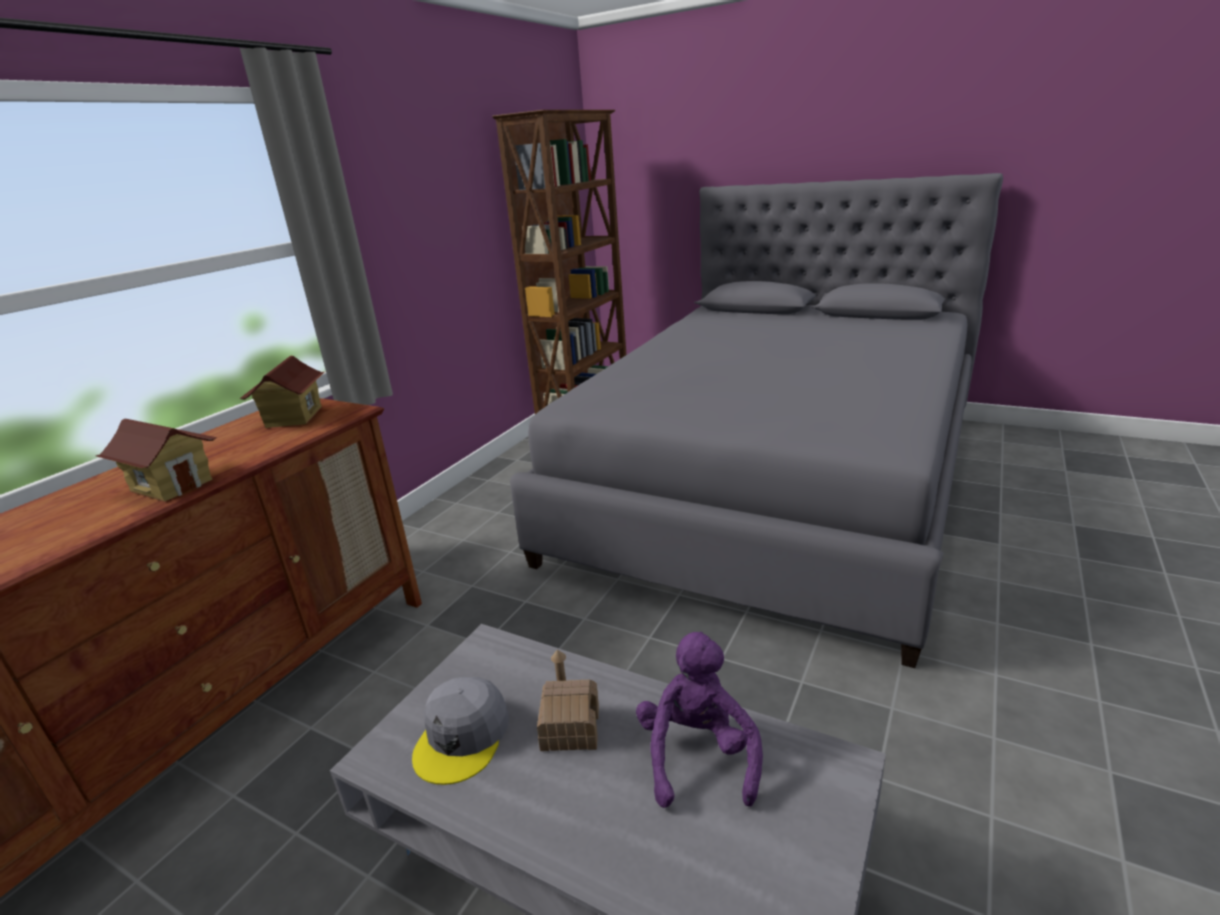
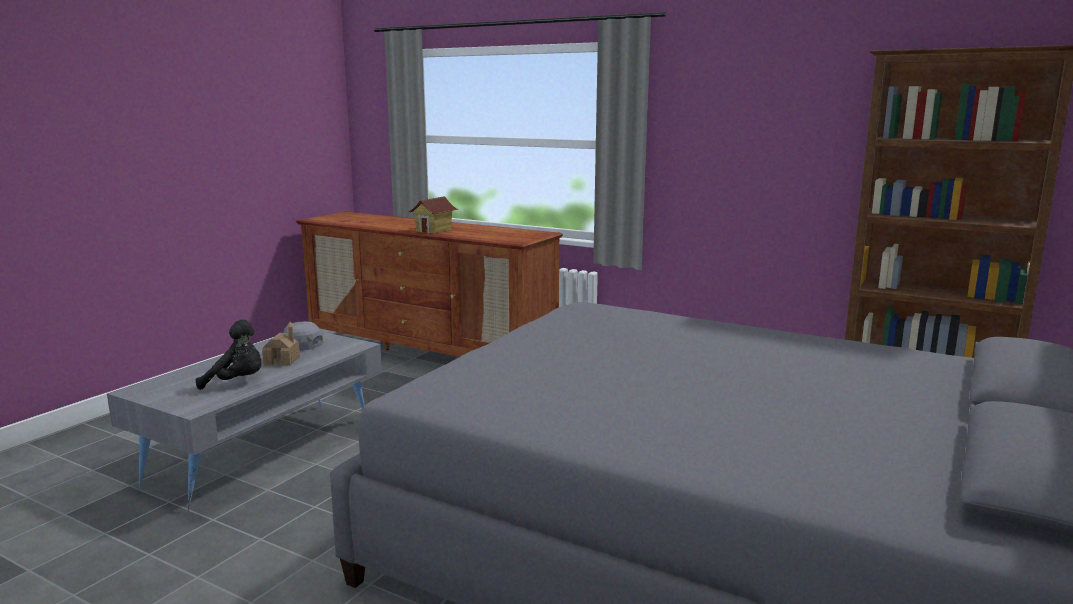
camera: 90 degrees right, 10 degrees down
(293, 417) = (515, 235): toy house -> none
(698, 755) = (237, 382): purple plush toy -> black plush toy

